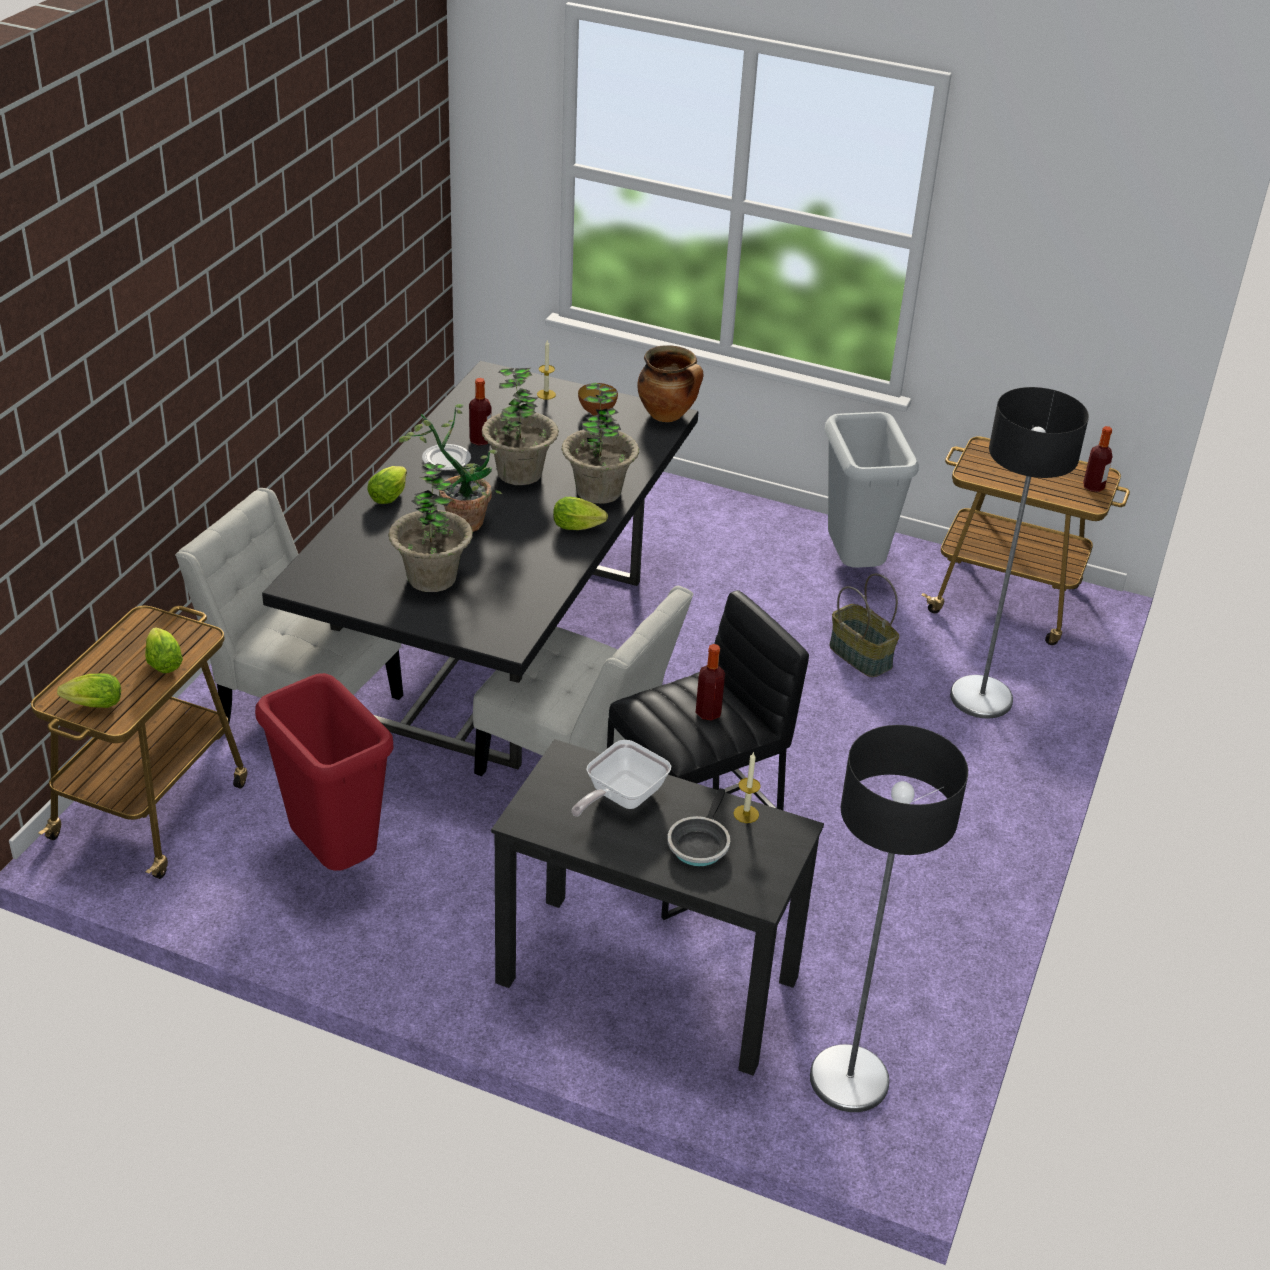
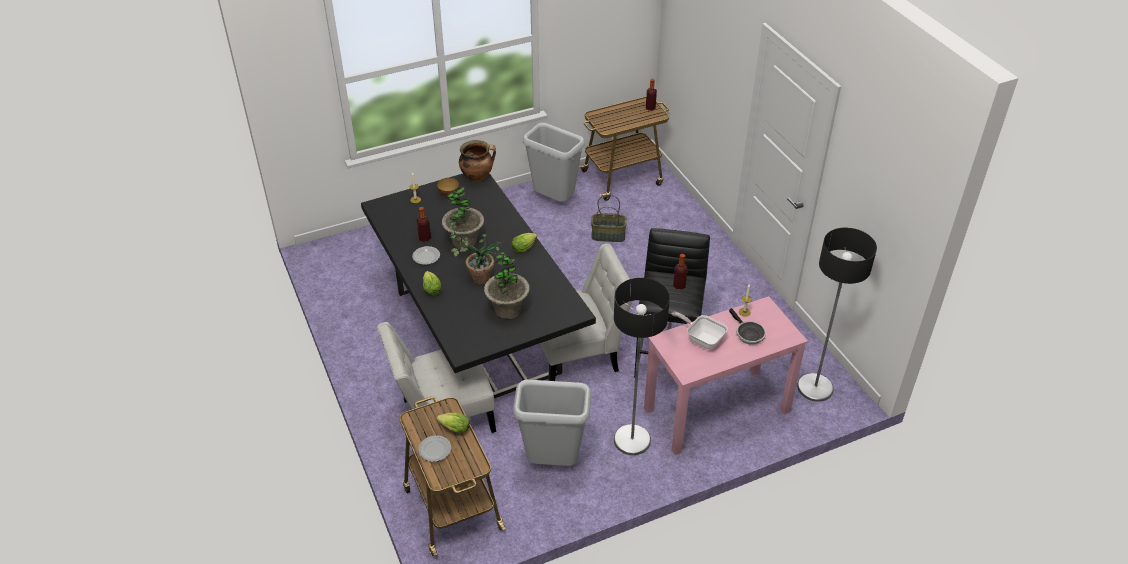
camera: 45 degrees left, 5 degrees up
(91, 705) = (457, 469): lettuce -> none
(107, 666) = (434, 449): none -> plate
(336, 858) = (553, 462): red trash can -> grey trash can
(598, 491) = (506, 227): potted plant -> none
(620, 798) = (702, 339): frying pan -> frying pan turned 135 degrees clockwise
(646, 980) = (716, 410): black desk -> pink desk
(981, 698) = (667, 222): floor lamp -> floor lamp (632, 440)

